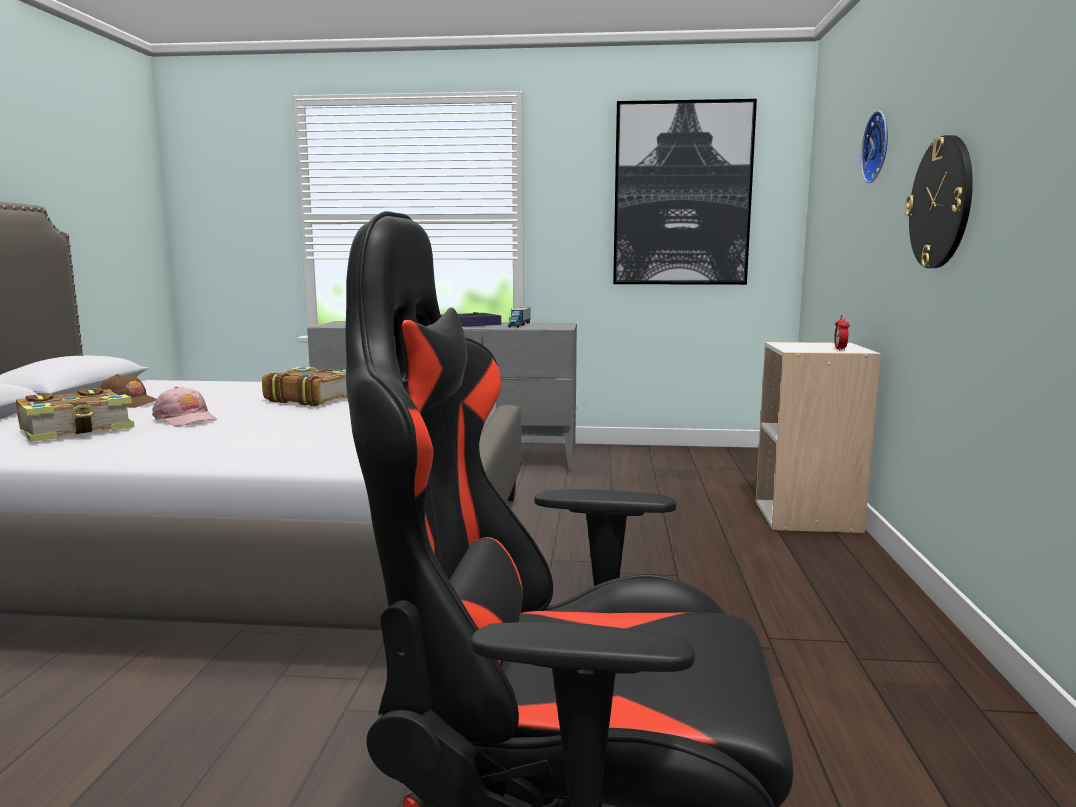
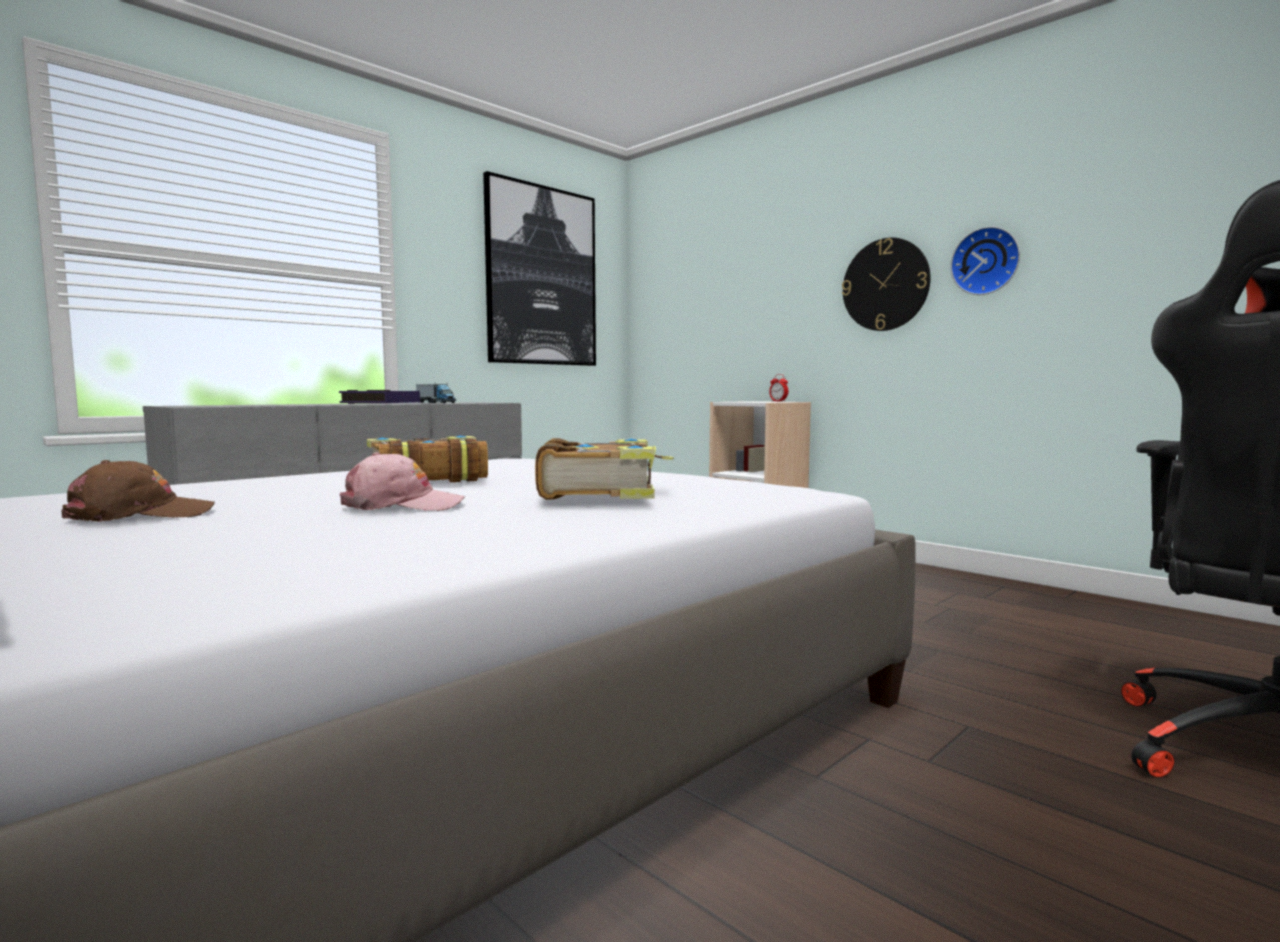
camera: 50 degrees left, 5 degrees down
(78, 430) = (296, 538): book -> book (600, 491)
(879, 147) = (773, 247): wall clock -> wall clock (986, 261)

